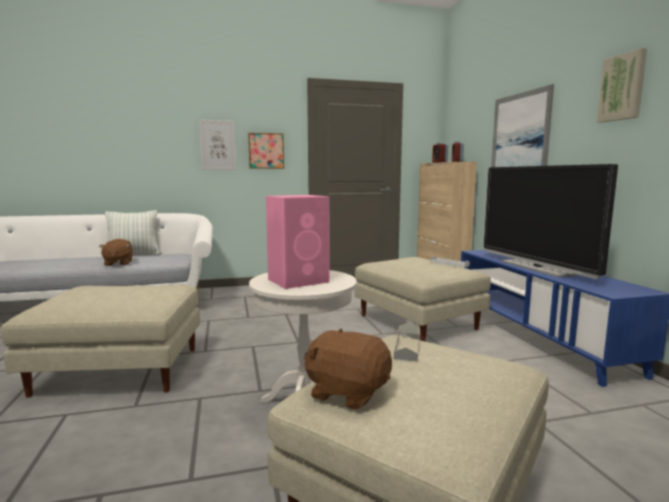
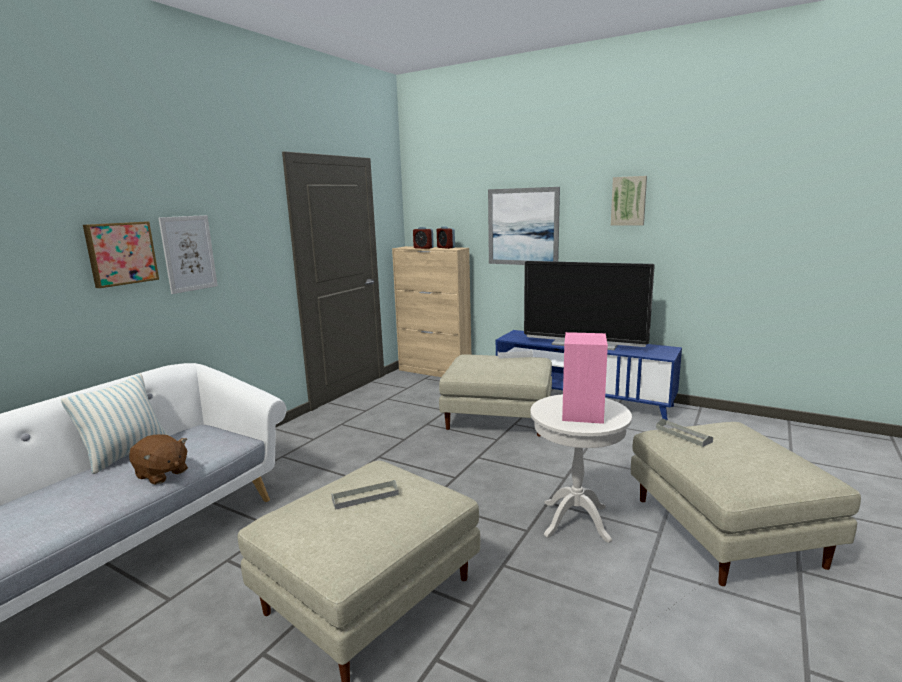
camera: 45 degrees left, 5 degrees up
(123, 292) = (365, 497): none -> grey tray
(266, 151) = (249, 253): picture -> picture (121, 253)
(347, 392) = (741, 476): brown plush toy -> none

